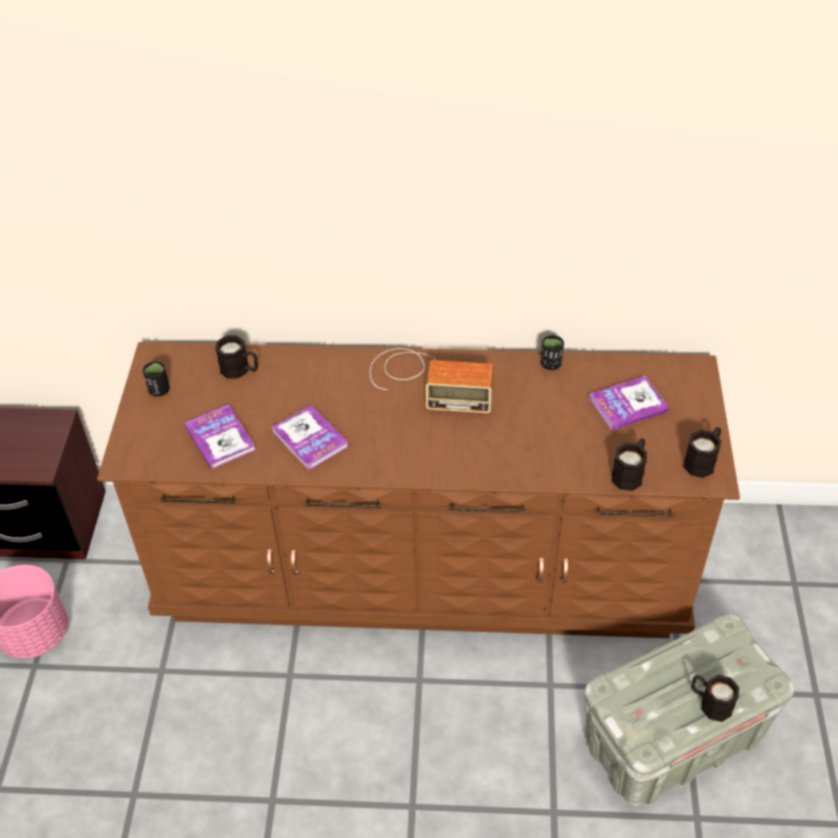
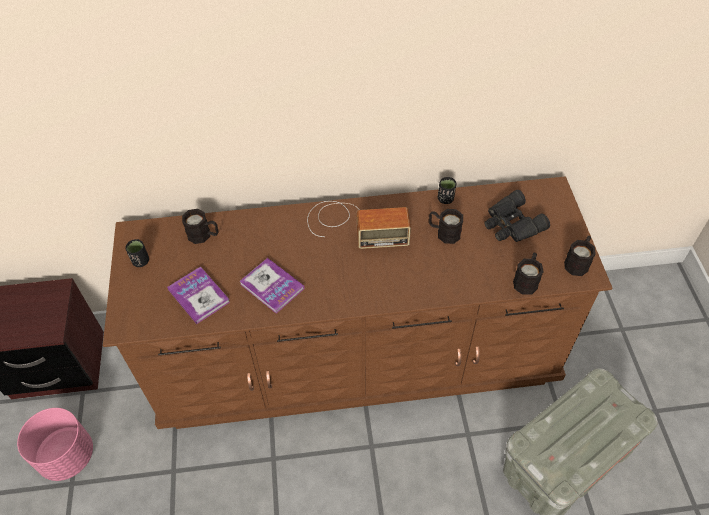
camera: 10 degrees left, 5 degrees up
(628, 405) = (511, 224): book -> black binoculars
(710, 703) = (601, 441): black mug -> black mug (444, 232)

